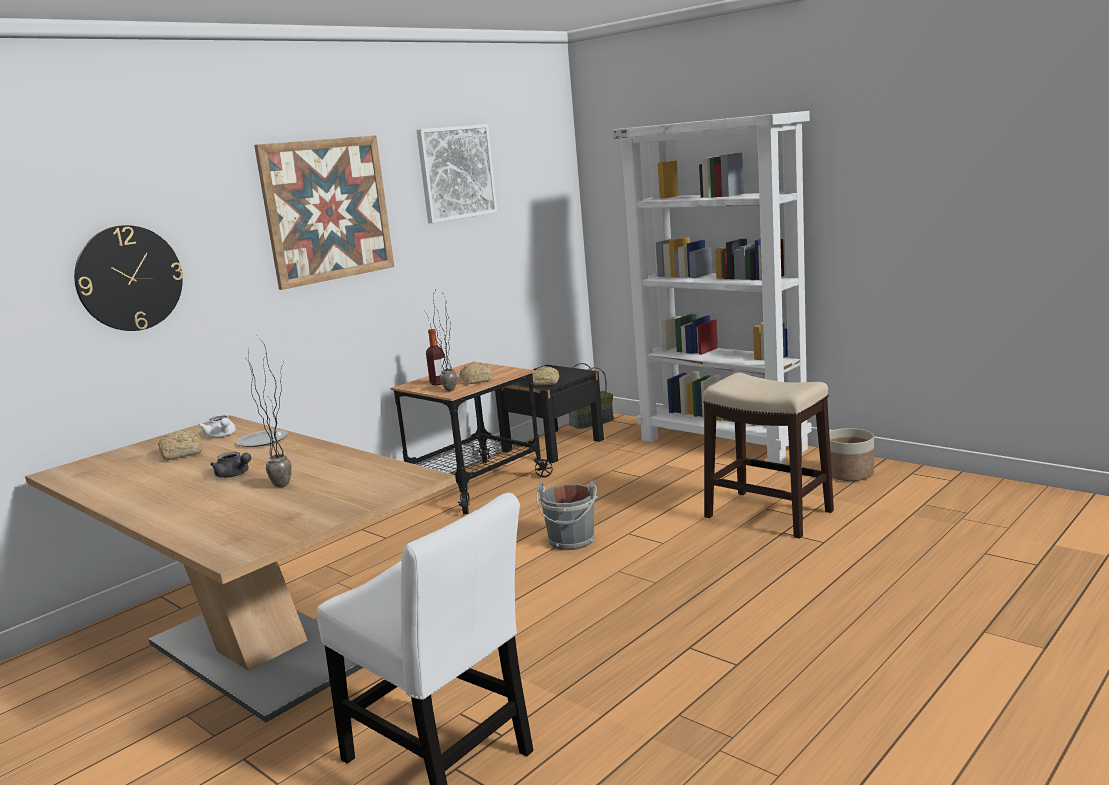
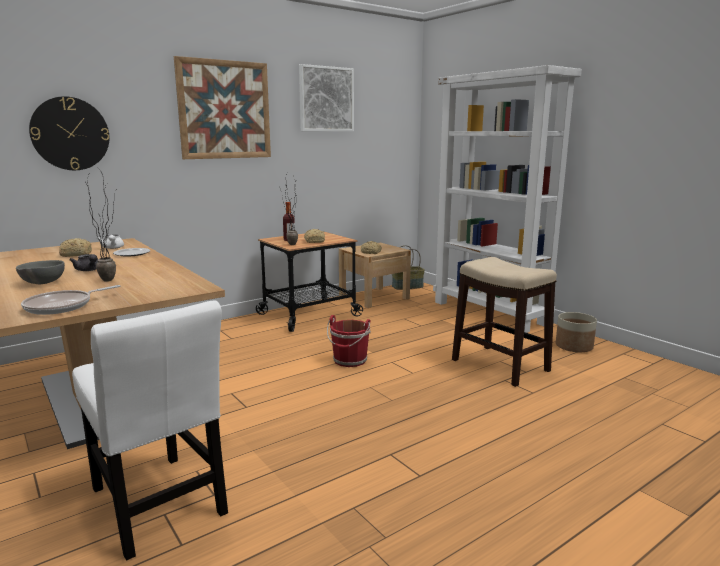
camera: 10 degrees right, 0 degrees up
(195, 504) = (42, 283): none -> grey bowl
(270, 530) = (62, 306): none -> frying pan
(553, 445) = (374, 297): black nightstand -> beige nightstand
(571, 541) = (349, 361): grey bucket -> red bucket

